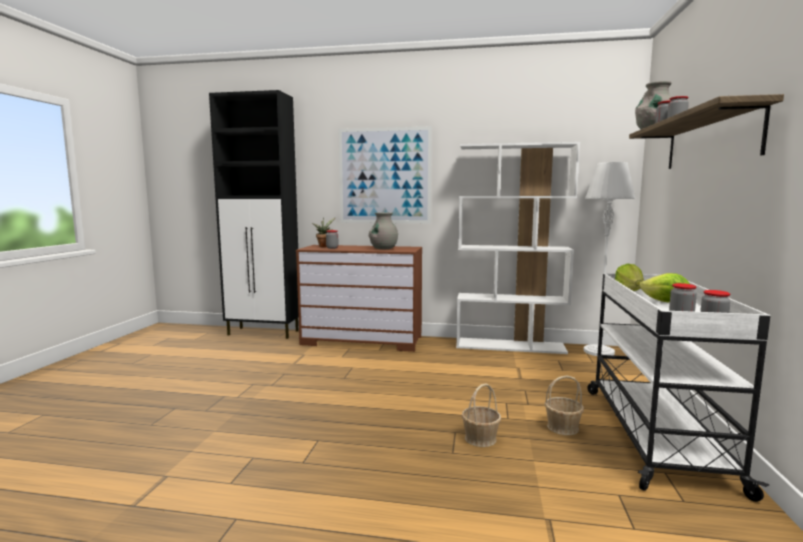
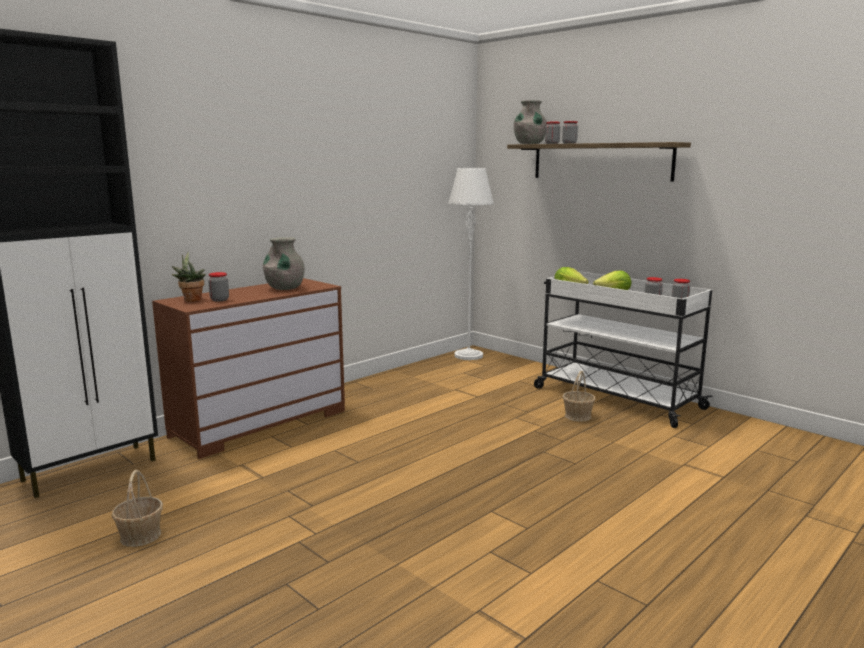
camera: 55 degrees left, 5 degrees up
(384, 176) = (247, 184): picture -> none
(480, 438) = (564, 446): basket -> basket (140, 536)
(510, 346) = (403, 374): white bookcase -> none

